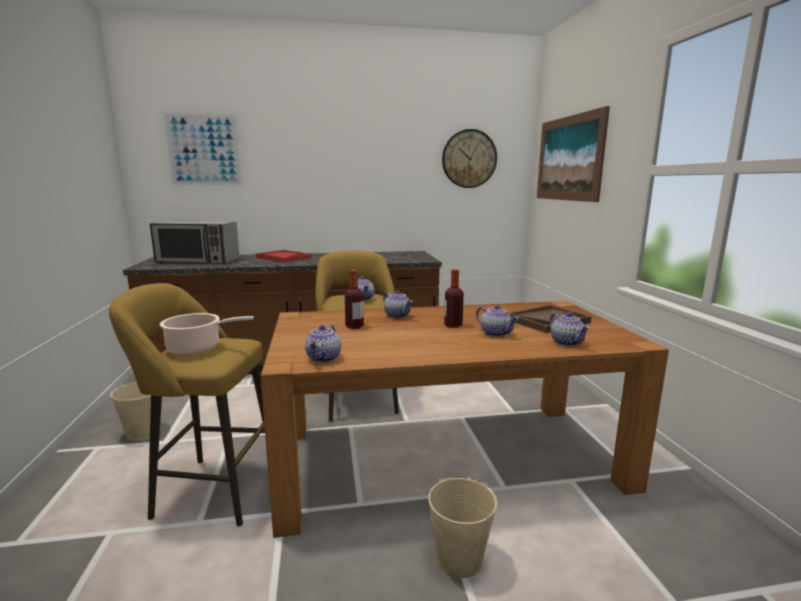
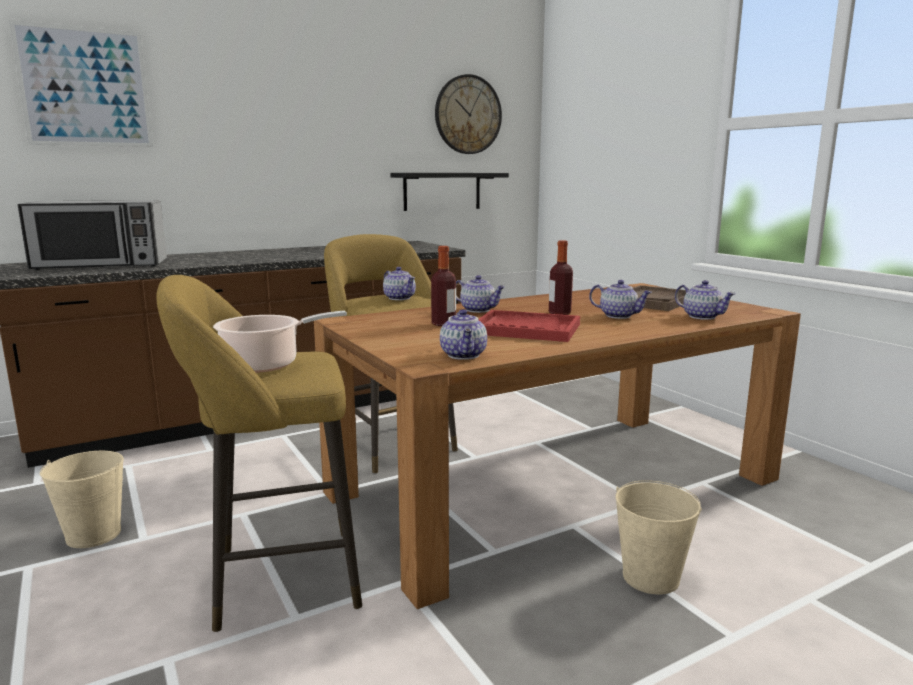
camera: 20 degrees left, 0 degrees up
(283, 258) = (234, 255): red tray -> red tray (526, 329)
(446, 215) = (442, 191): none -> black shelf
(569, 158) = (602, 115): picture -> none

